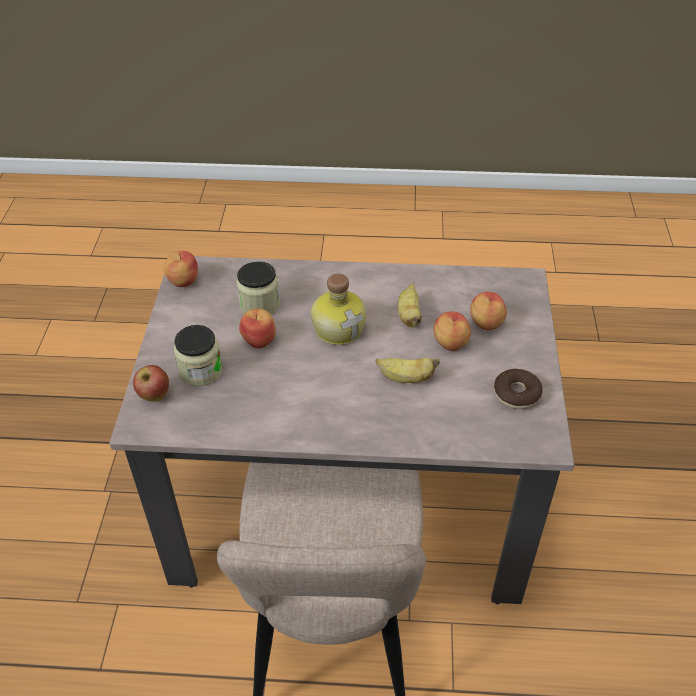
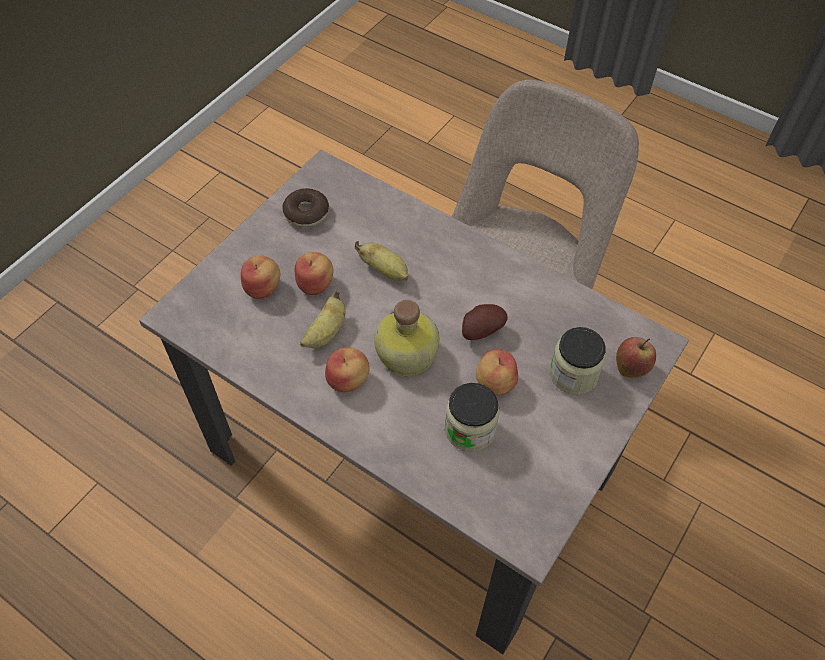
camera: 150 degrees left, 10 degrees up
(183, 280) = (542, 520): apple -> apple (348, 380)
(293, 369) = (480, 330): none -> potato

